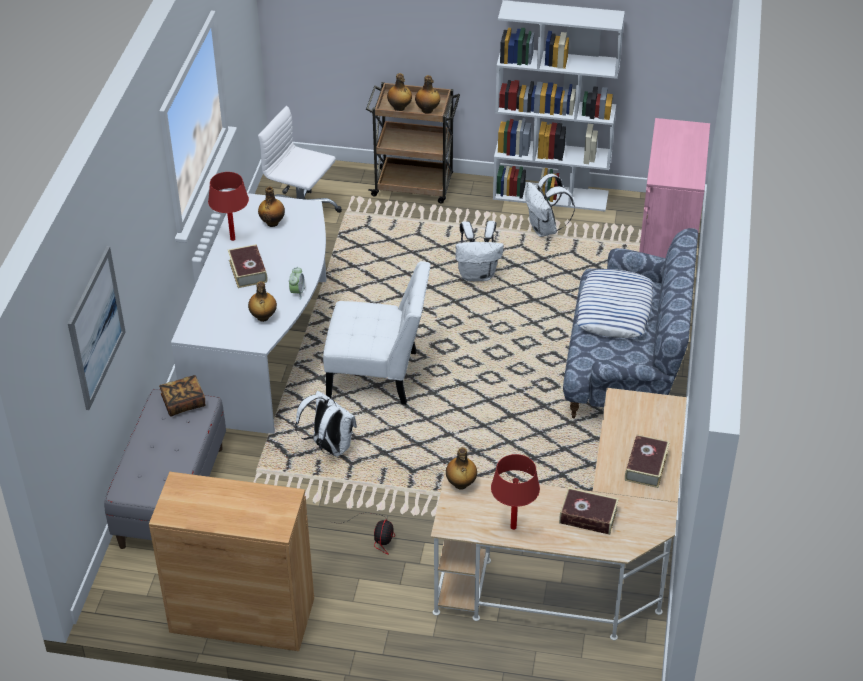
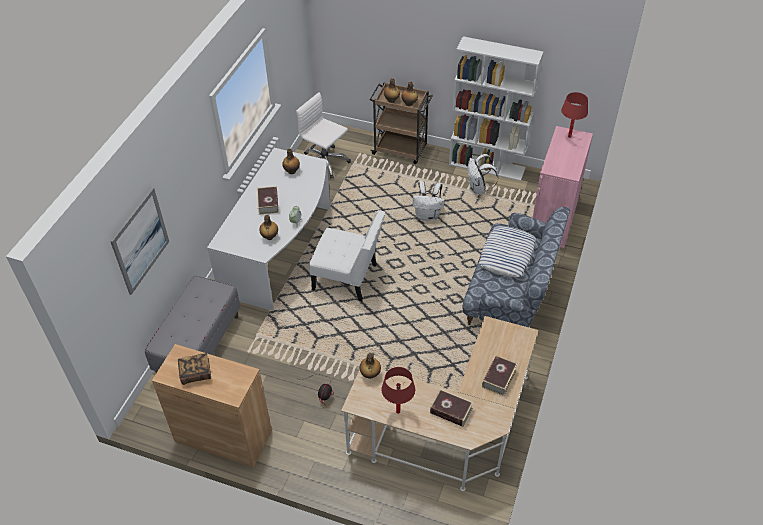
camera: 10 degrees right, 5 degrees up
(183, 403) = (211, 288): book -> book (196, 373)
(232, 239) = (264, 180): red table lamp -> red table lamp (569, 136)
(329, 447) = (306, 324): white backpack -> none

